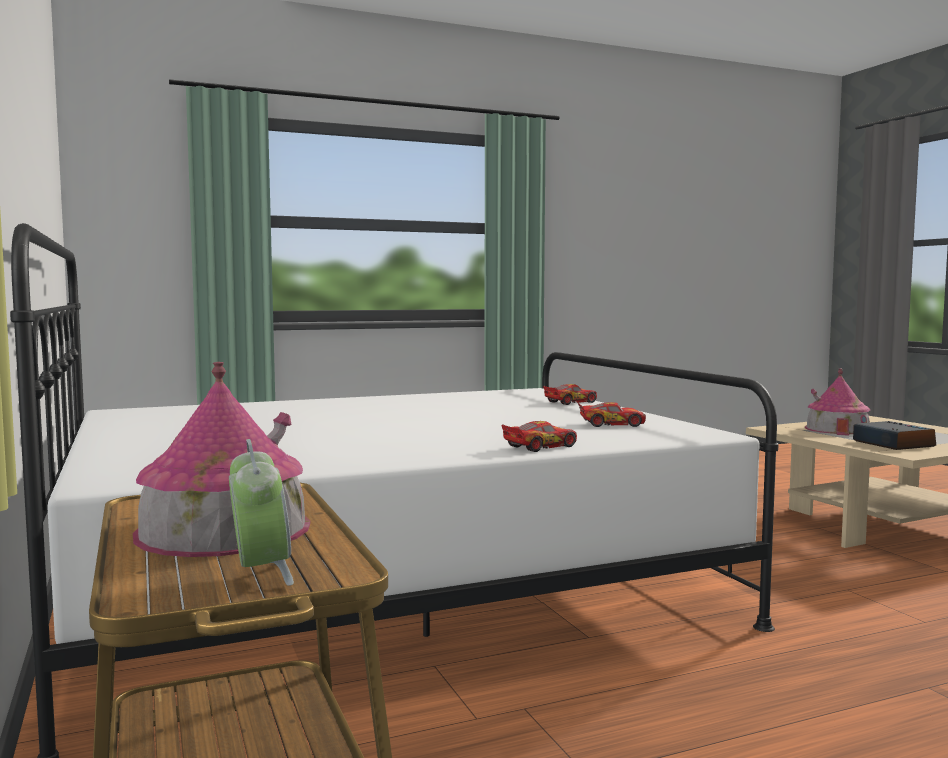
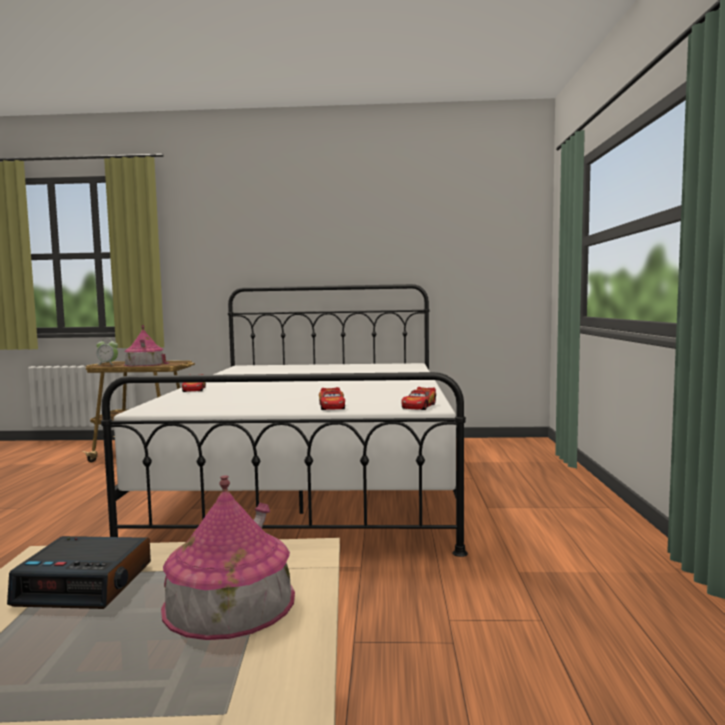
camera: 115 degrees right, 0 degrees up
(611, 424) = (221, 402): toy car -> toy car (419, 406)

